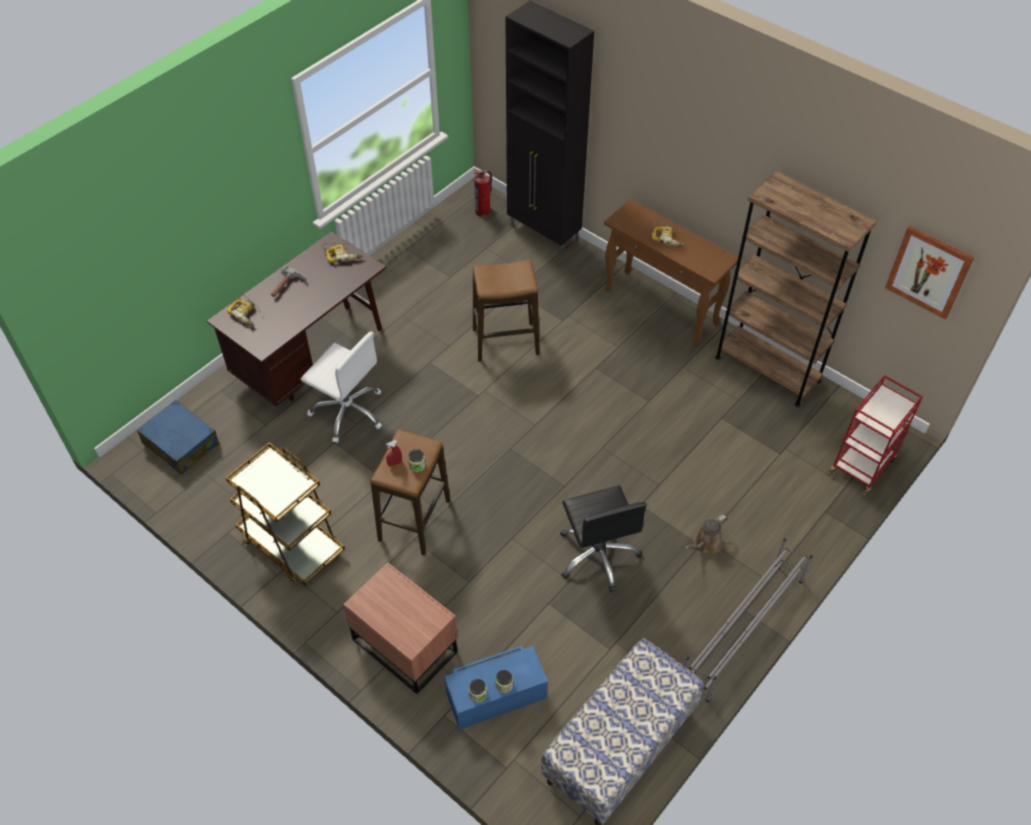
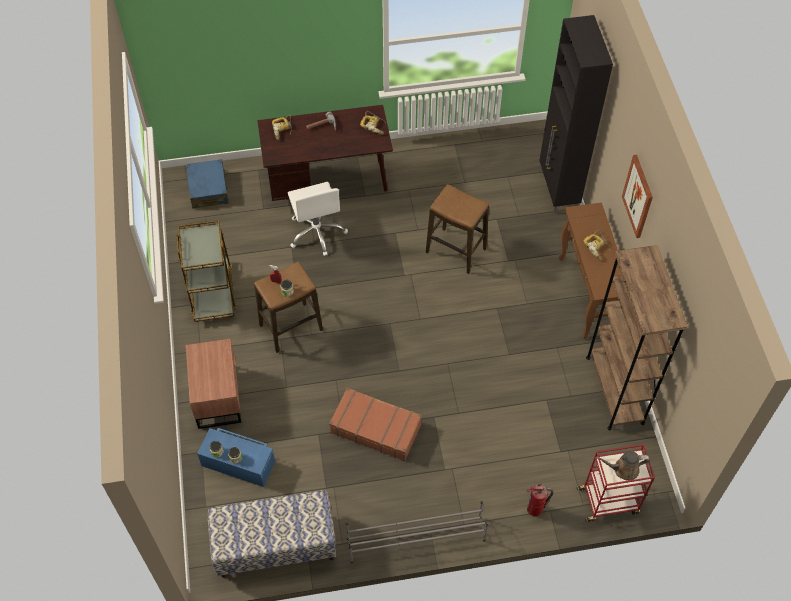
camera: 40 degrees right, 5 degrees up
(483, 211) = (532, 148): fire extinguisher -> fire extinguisher (534, 509)
(598, 555) = (375, 428): black office chair -> brown suitcase
(705, 545) = (448, 472): brown watering can -> brown watering can (623, 469)
(929, 271) = (704, 389): picture -> picture (638, 196)

